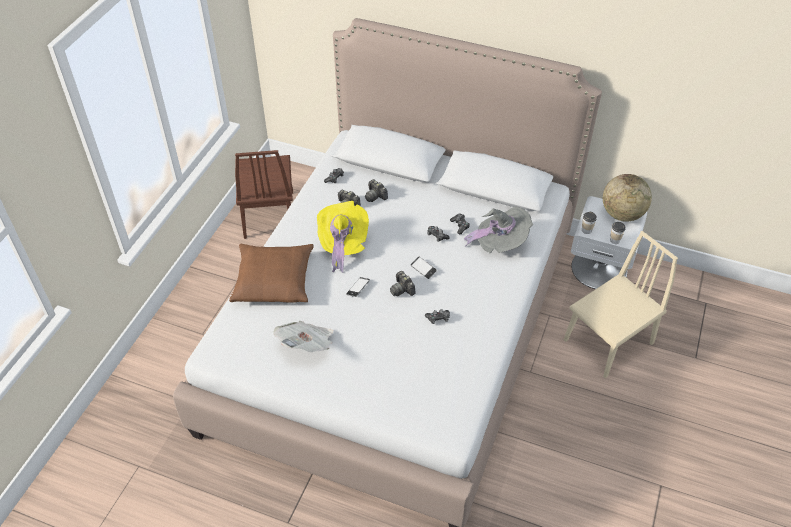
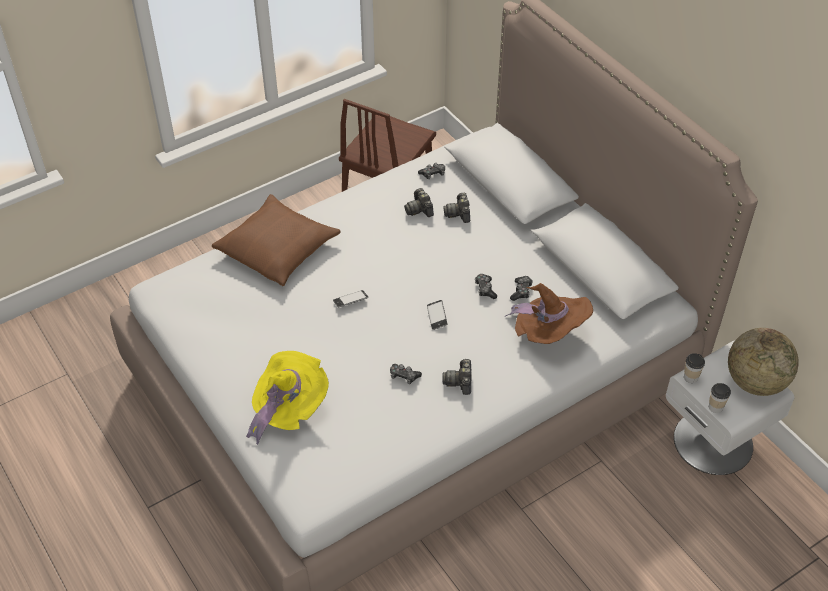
camera: 35 degrees right, 0 degrees up
(307, 345) = (249, 330): newspaper -> none
(342, 245) = (376, 248): yellow hat -> yellow hat (288, 409)
(402, 289) = (394, 326): camera -> camera (460, 382)
(500, 243) = (548, 334): grey hat -> brown hat
(608, 342) = (646, 530): beige chair -> none

